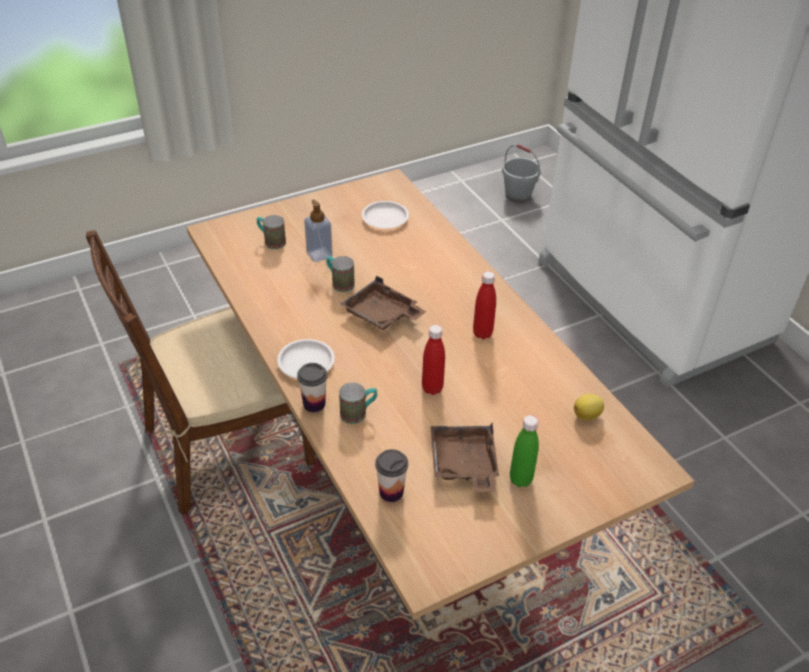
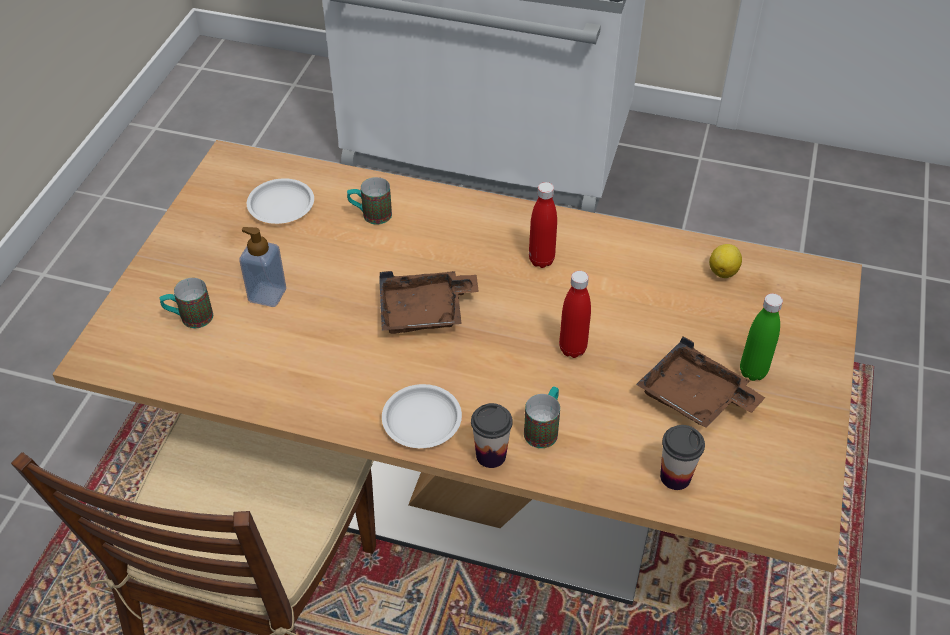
camera: 45 degrees left, 5 degrees up
(339, 283) = (334, 310): mug -> mug (370, 215)
(518, 195) = (237, 109): grey bucket -> none

